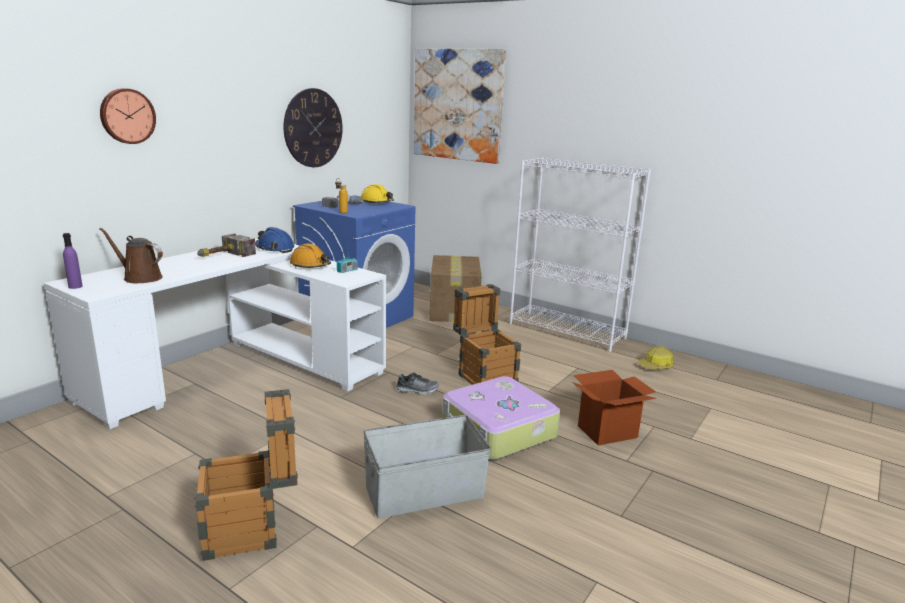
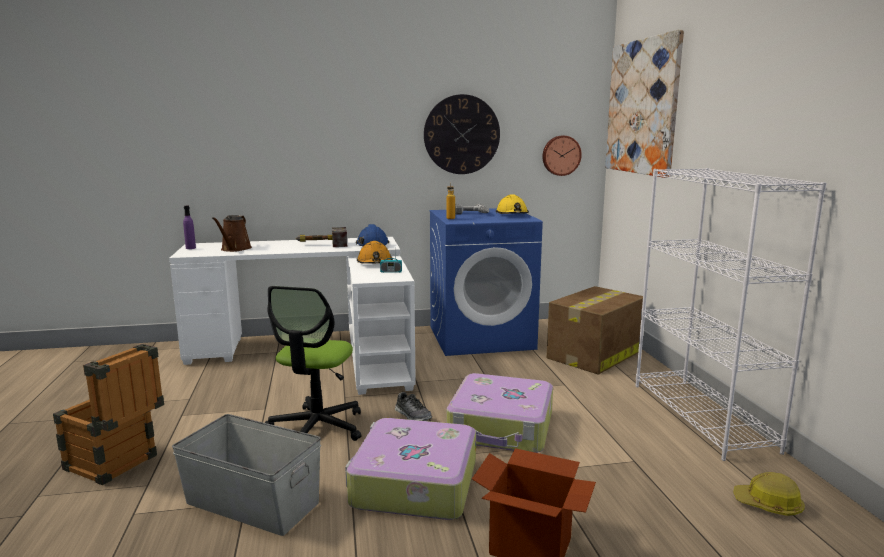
camera: 45 degrees right, 5 degrees down
(127, 116) = (263, 119): wall clock -> wall clock (561, 155)
(140, 278) = (235, 249): brown watering can -> brown watering can turned 150 degrees counterclockwise
(366, 426) = (316, 428): none -> office chair
(484, 376) = (501, 427): crate -> suitcase

